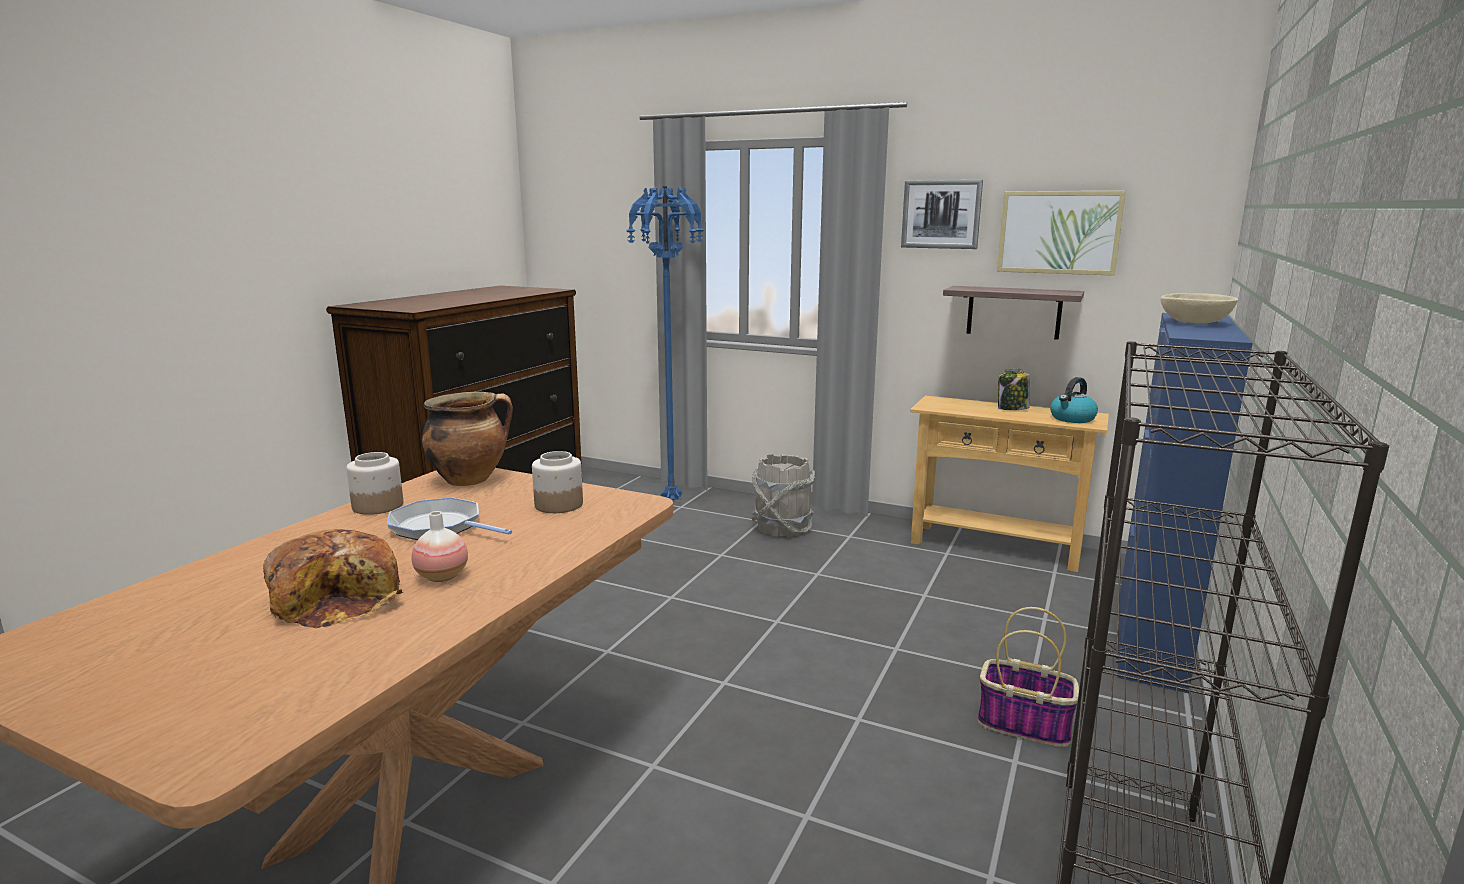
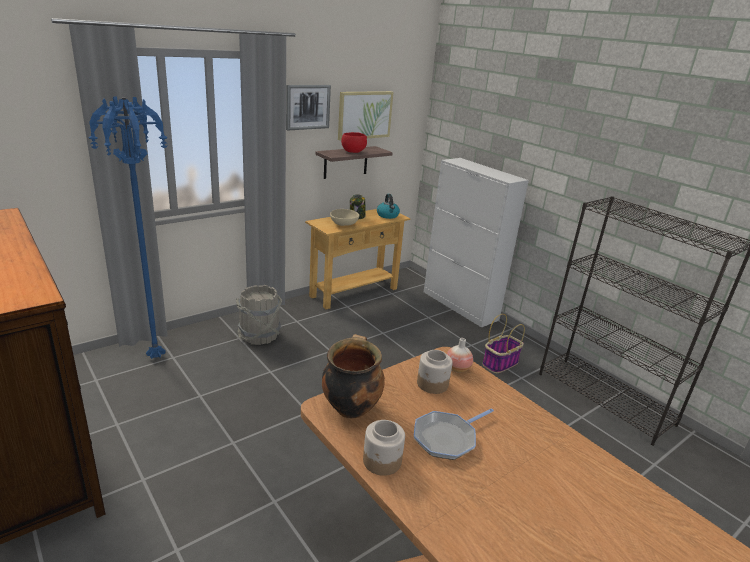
camera: 65 degrees left, 10 degrees up
(339, 598) = (553, 498): bread -> none
(442, 576) = (533, 451): vase -> vase (457, 368)
(1006, 289) = (353, 152): none -> red bowl
(1149, 639) = (460, 306): blue cabinet -> white cabinet
(1193, 323) = (476, 168): beige bowl -> beige bowl (343, 224)

